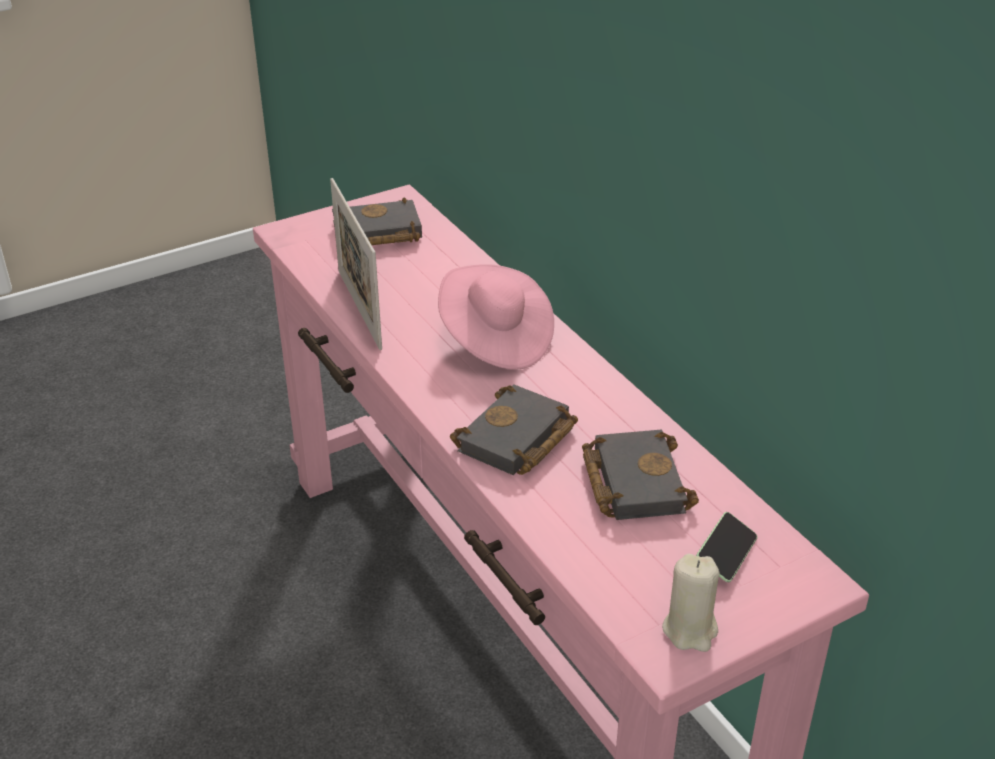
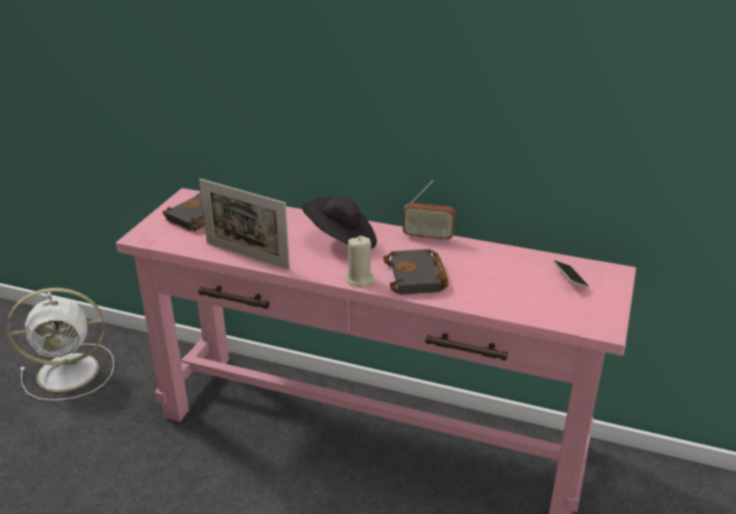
camera: 40 degrees left, 5 degrees down
(265, 376) = (71, 372): none -> white fan
(495, 340) = (341, 240): pink hat -> black hat
(613, 389) = (428, 237): none -> radio
(632, 481) = (491, 269): black book -> none
(690, 630) = (598, 314): beige candle -> beige candle (360, 279)

